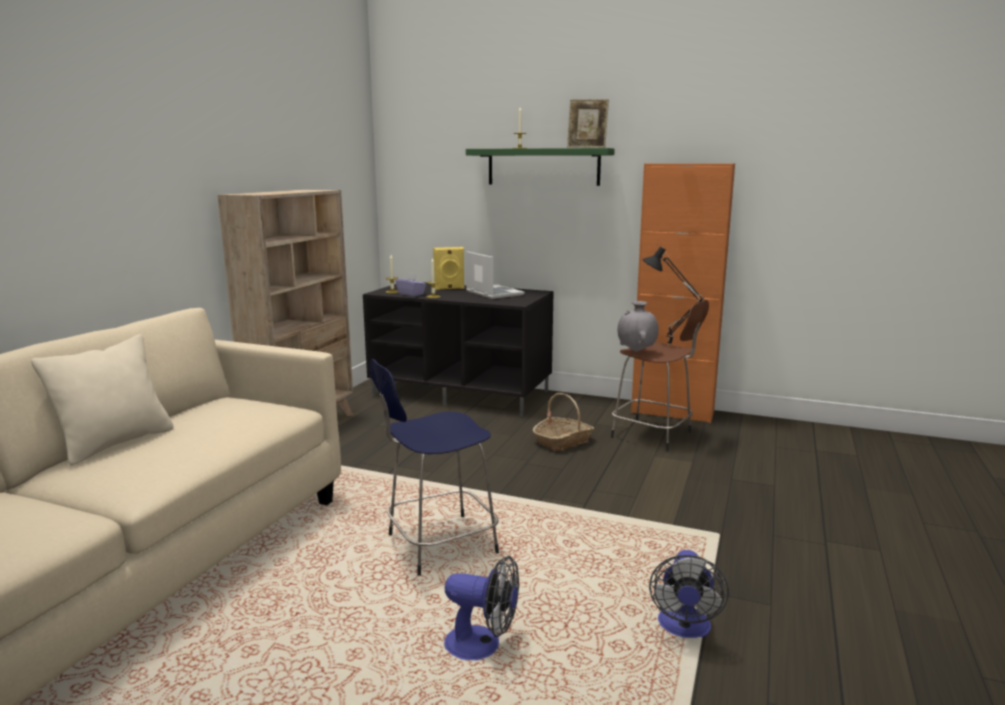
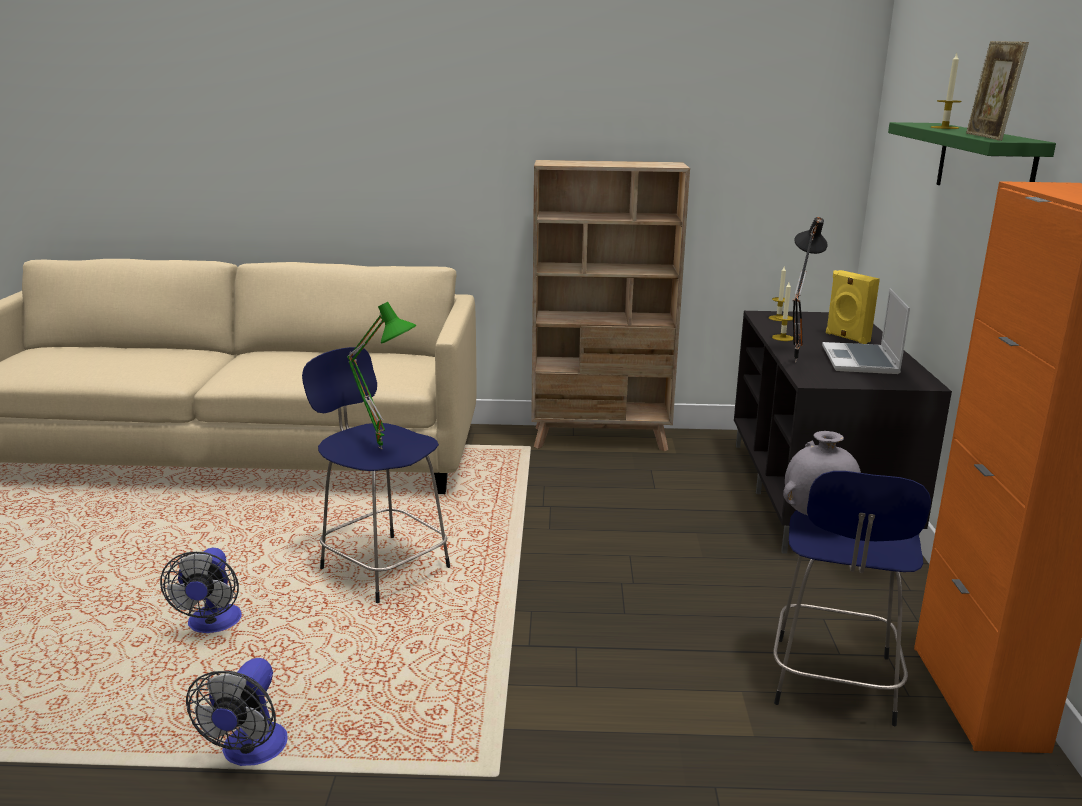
camera: 70 degrees right, 5 degrees up
(116, 443) = (299, 352): beige pillow -> none
(411, 294) = (778, 327): purple tissue box -> none
(443, 430) = (383, 447): none -> green table lamp
(493, 293) = (861, 361): laptop -> laptop turned 150 degrees clockwise
(563, 441) = (720, 600): basket -> none
(654, 435) = (833, 683): brown stool -> blue stool
(668, 346) = (898, 545): black table lamp -> black table lamp (792, 361)
(684, 629) = (250, 754): fan -> fan turned 75 degrees counterclockwise

